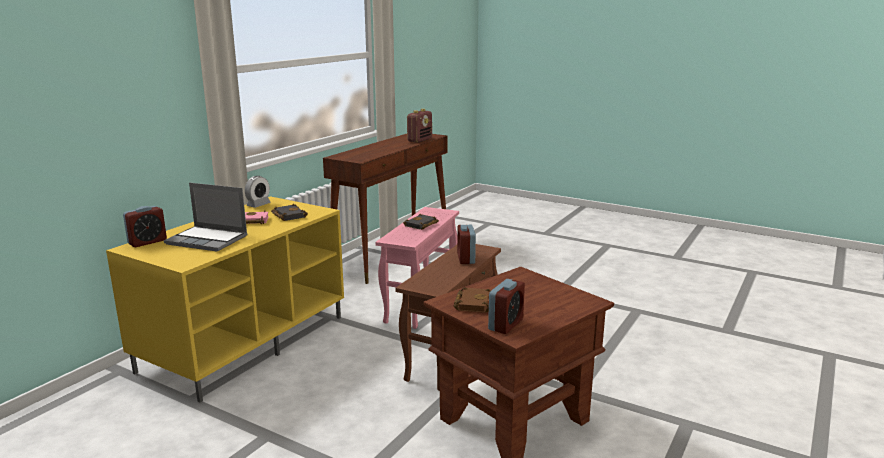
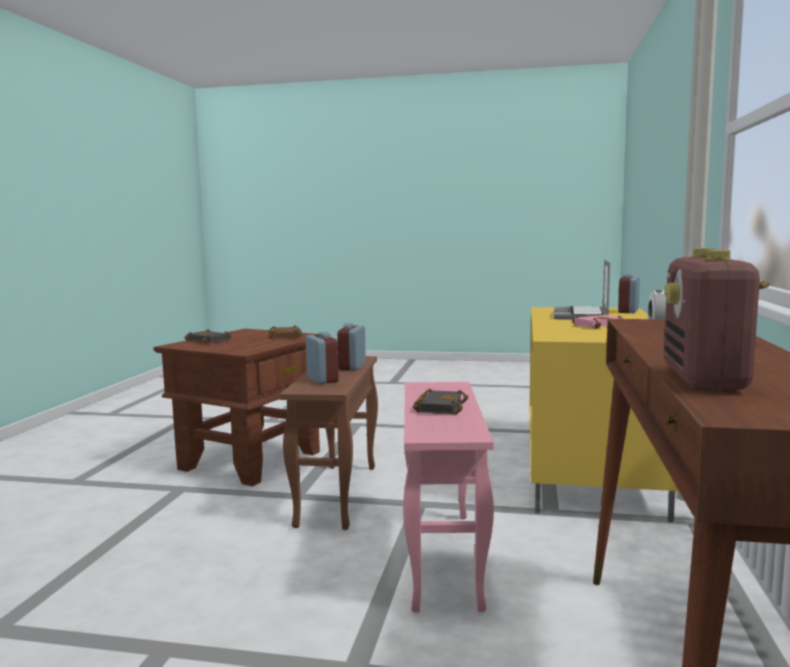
camera: 160 degrees right, 10 degrees down
(208, 240) = (581, 315): laptop -> laptop turned 75 degrees counterclockwise
(288, 215) = (576, 331): black book -> black book (210, 340)
(506, 324) = (254, 332): alarm clock -> alarm clock (352, 366)

